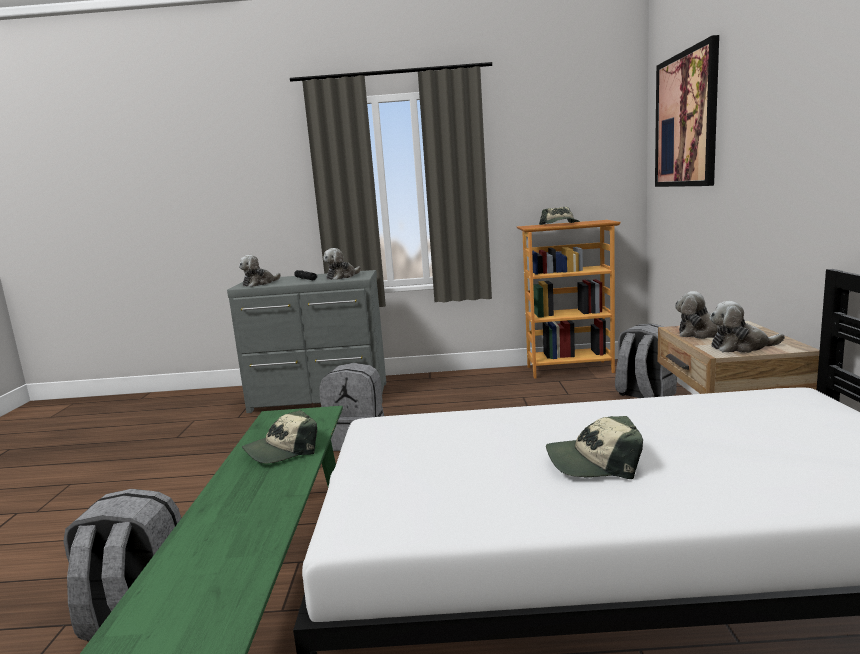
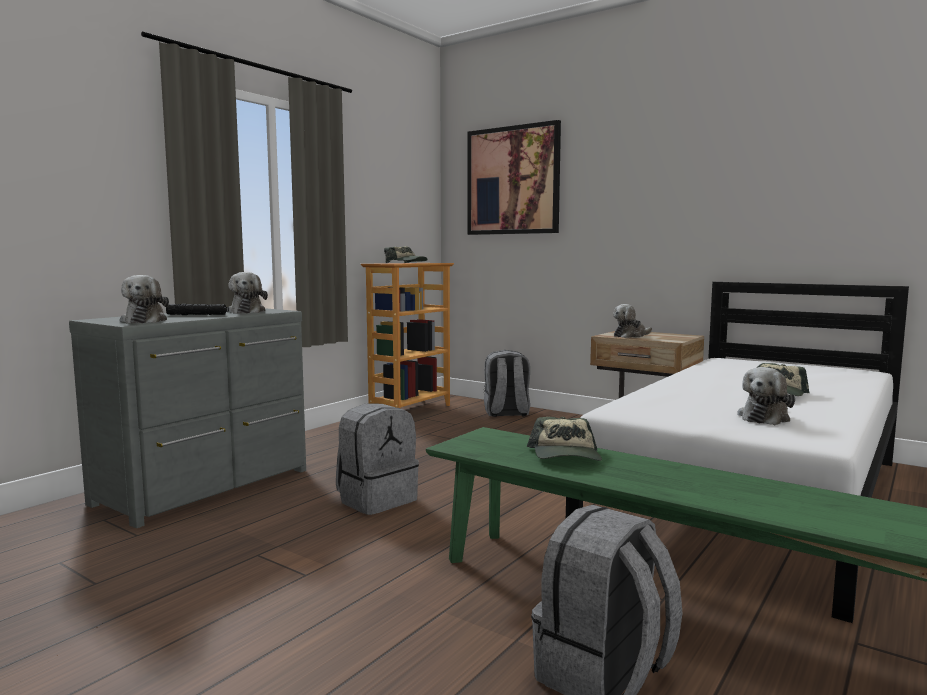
camera: 55 degrees left, 5 degrees down
(741, 347) = (671, 338): plush toy -> plush toy (765, 417)

